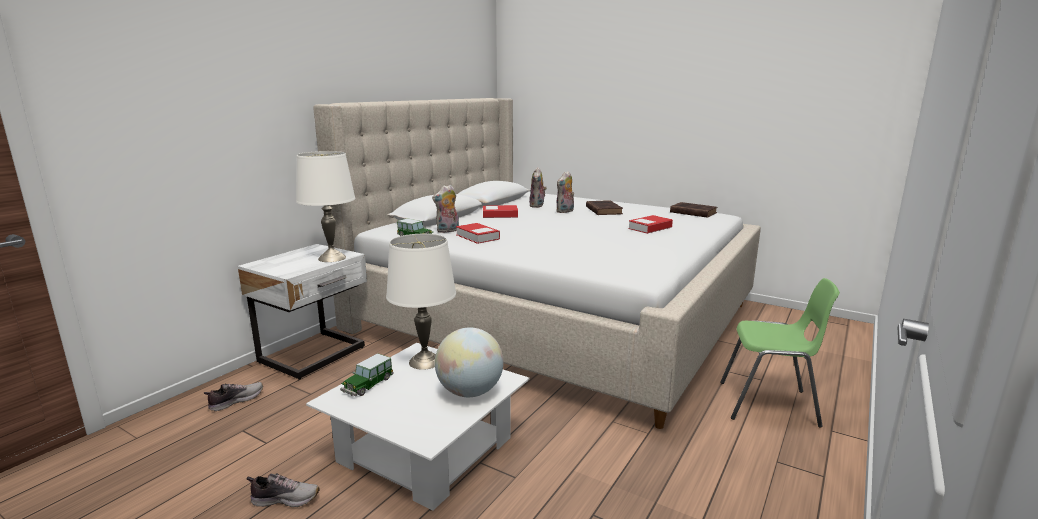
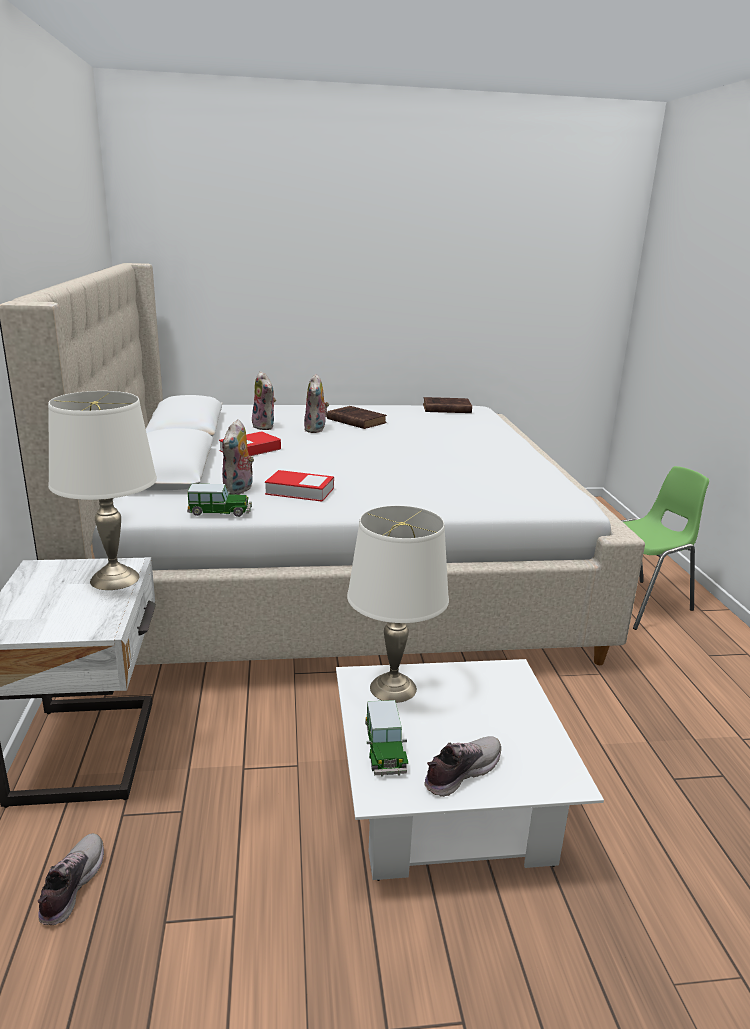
camera: 40 degrees left, 5 degrees up
(285, 499) = (388, 967): shoe -> shoe (460, 772)
(470, 392) = (505, 703): globe -> none
(650, 228) = (451, 437): book -> none

